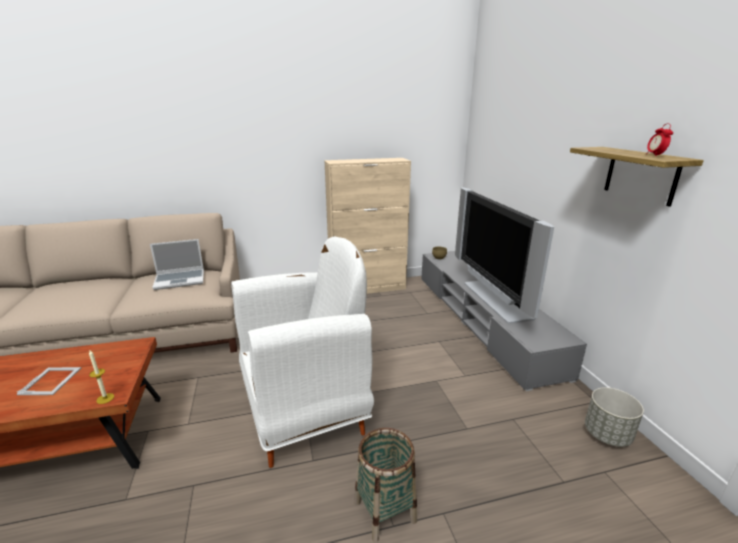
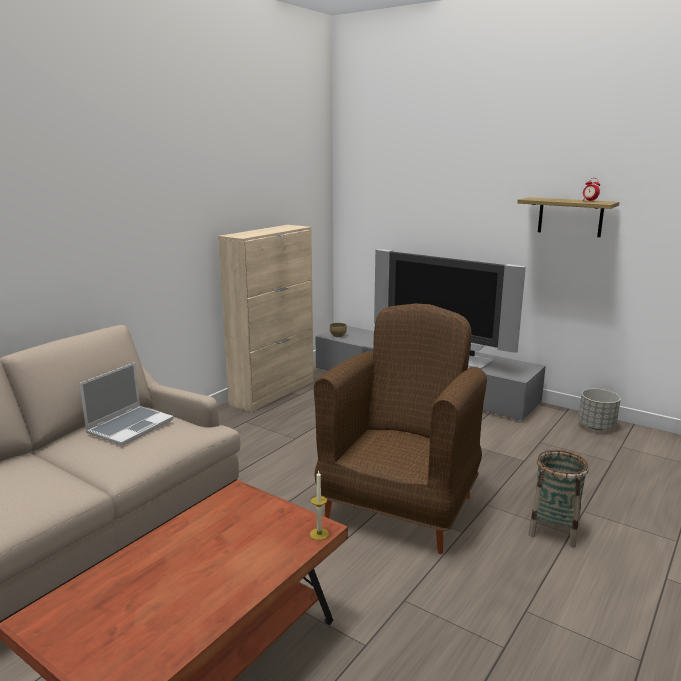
camera: 40 degrees left, 5 degrees down
(51, 380) = (219, 555): picture frame -> none
(306, 412) = (400, 507): white armchair -> brown armchair

